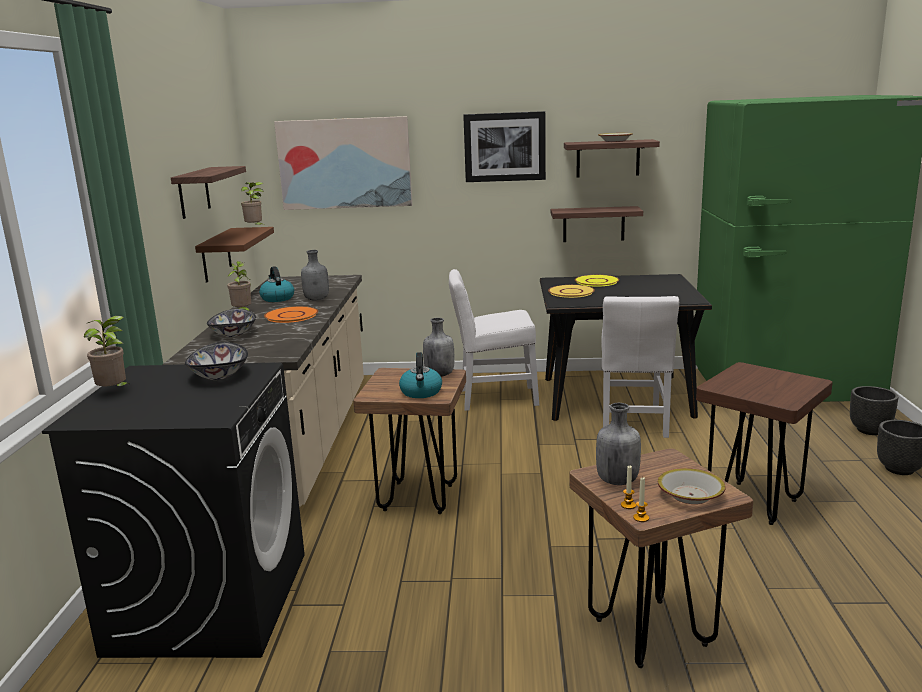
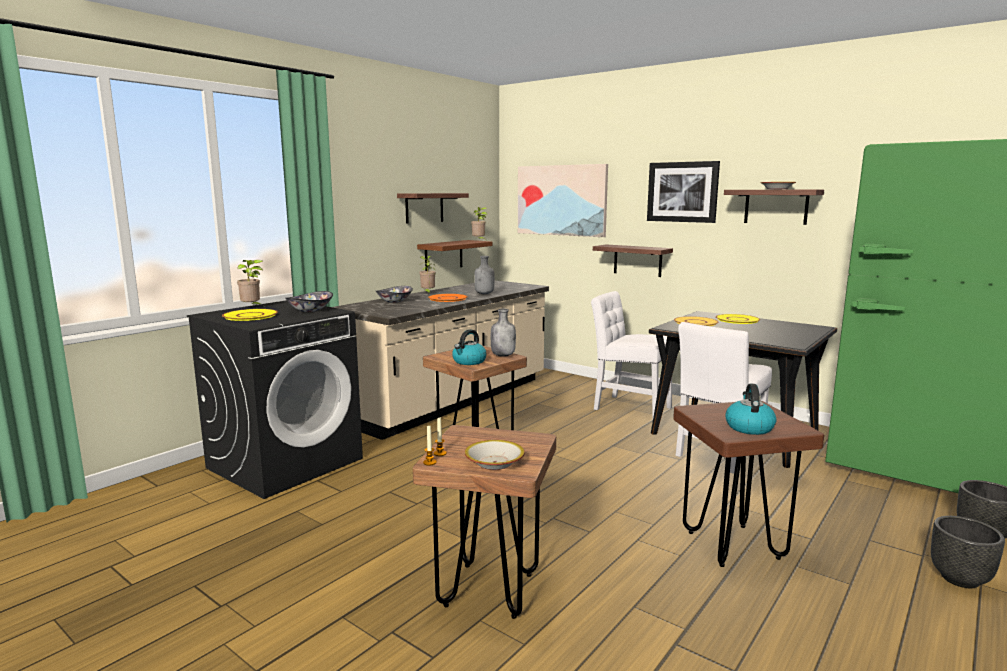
camera: 35 degrees right, 5 degrees down
(157, 405) = (250, 316): none -> yellow plate
(277, 298) = (464, 290): kettle -> kettle (749, 427)
(593, 224) = (757, 268): shelf -> shelf (637, 260)
(617, 480) = (467, 439): grey bottle -> none

